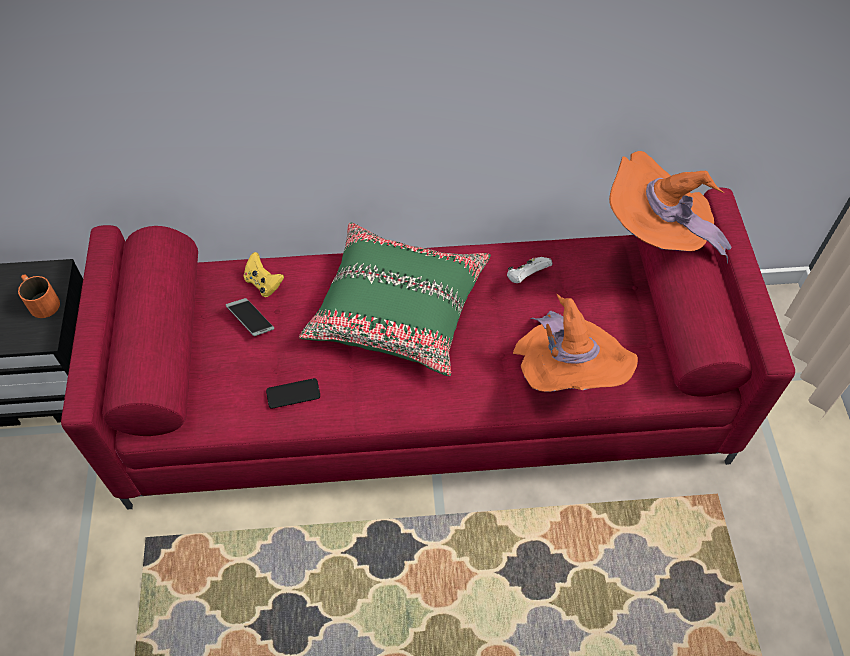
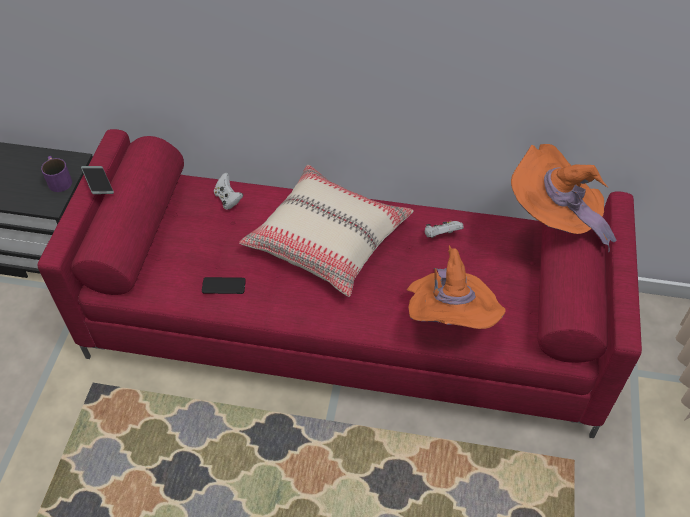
camera: 15 degrees right, 5 degrees down
(40, 300) = (58, 179): orange mug -> purple mug
(250, 320) = (209, 224): phone -> phone (98, 183)
(263, 283) = (228, 199): yellow game controller -> white game controller
(398, 309) = (328, 239): green pillow -> beige pillow

